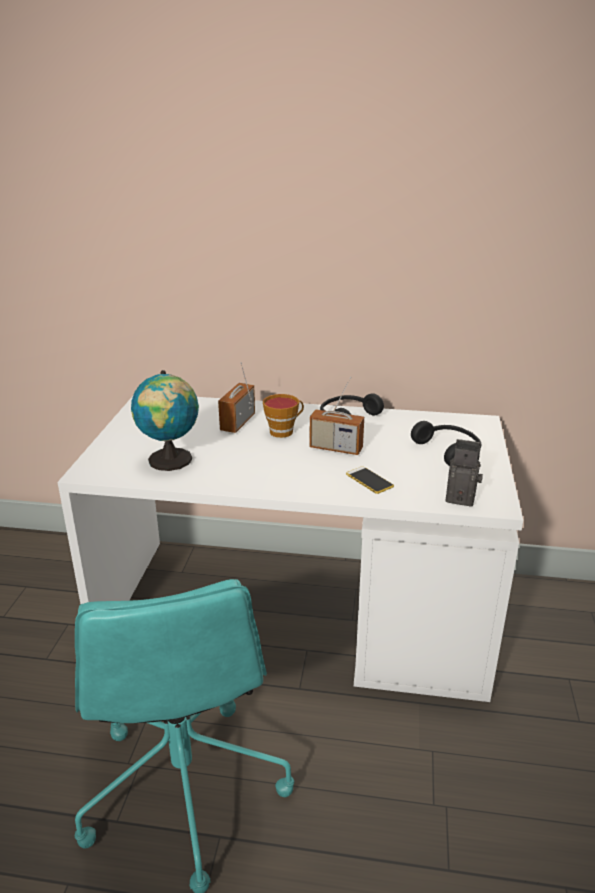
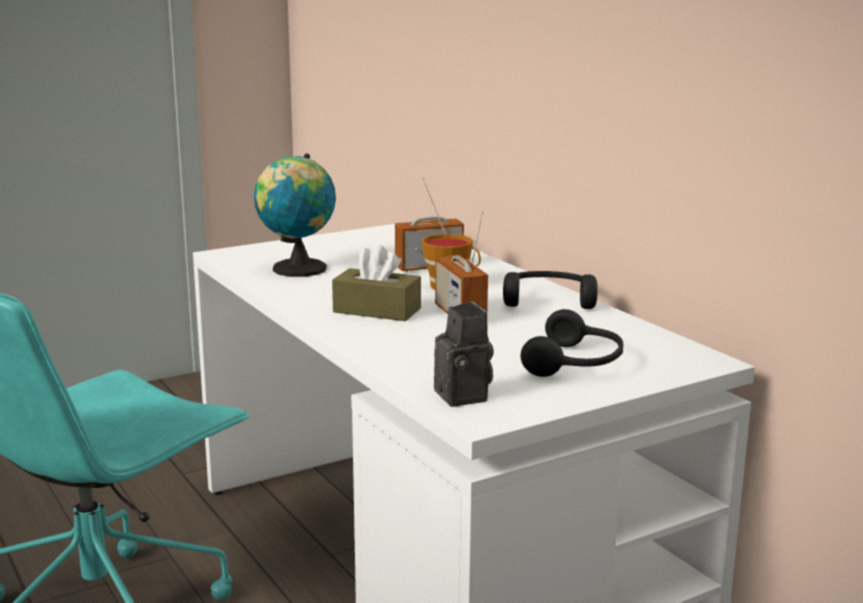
camera: 50 degrees right, 10 degrees down
(291, 467) = (377, 310): none -> brown tissue box
(369, 480) = (415, 346): phone -> none

